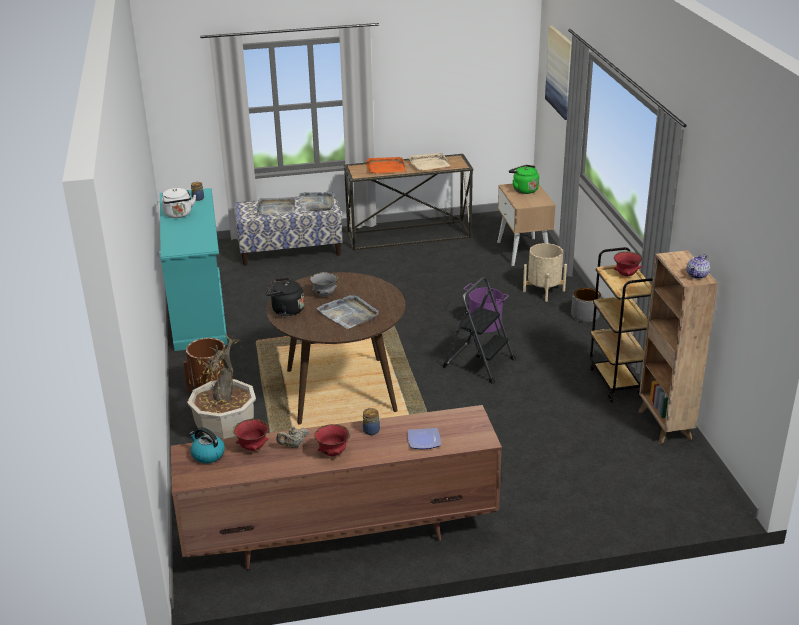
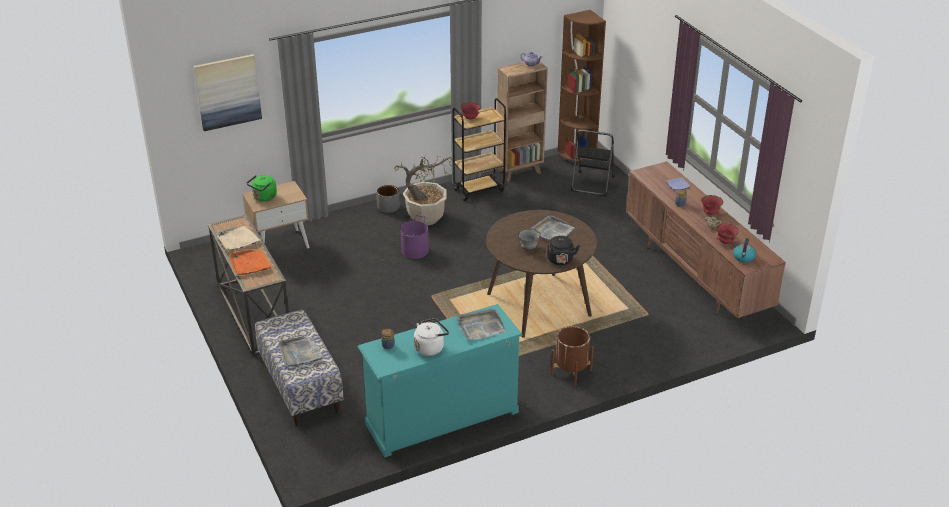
camera: 105 degrees left, 5 degrees up
(226, 431) = (617, 349): potted plant -> potted plant (426, 217)
(317, 203) = (283, 327): grey tray -> grey tray (480, 326)
(477, 362) = (473, 248): black step ladder -> black step ladder (591, 184)
(543, 291) = (353, 228): beige planter -> none
(705, 488) = (577, 158): none -> brown bookcase

